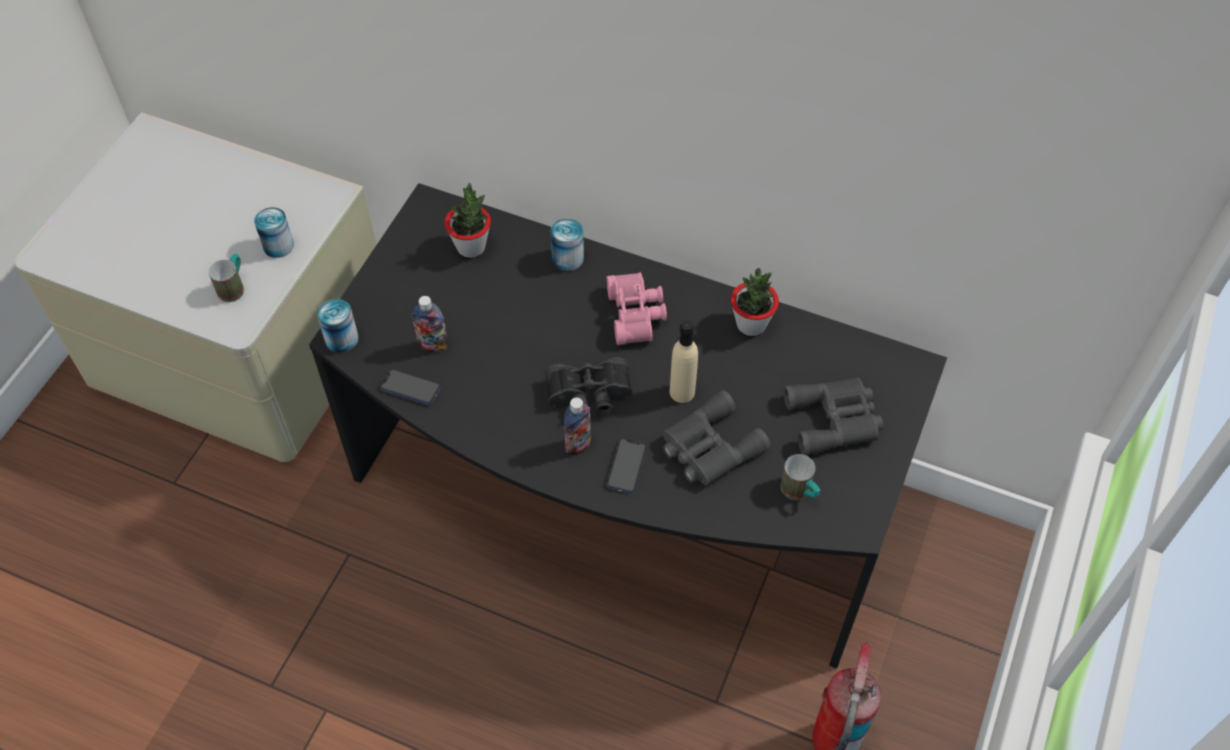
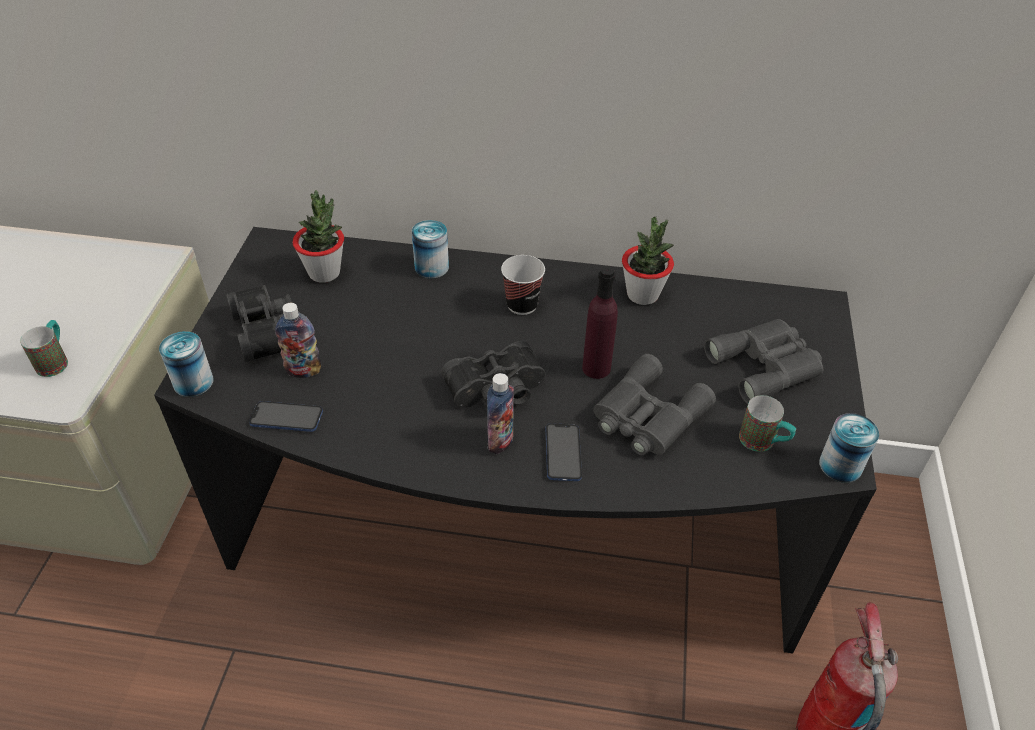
camera: 15 degrees left, 10 degrees down
(278, 245) = (104, 313): can -> can (840, 465)
(410, 298) = (267, 330): none -> black binoculars
(637, 314) = (522, 305): pink binoculars -> cup
(682, 392) = (596, 368): beige bottle -> purple bottle

